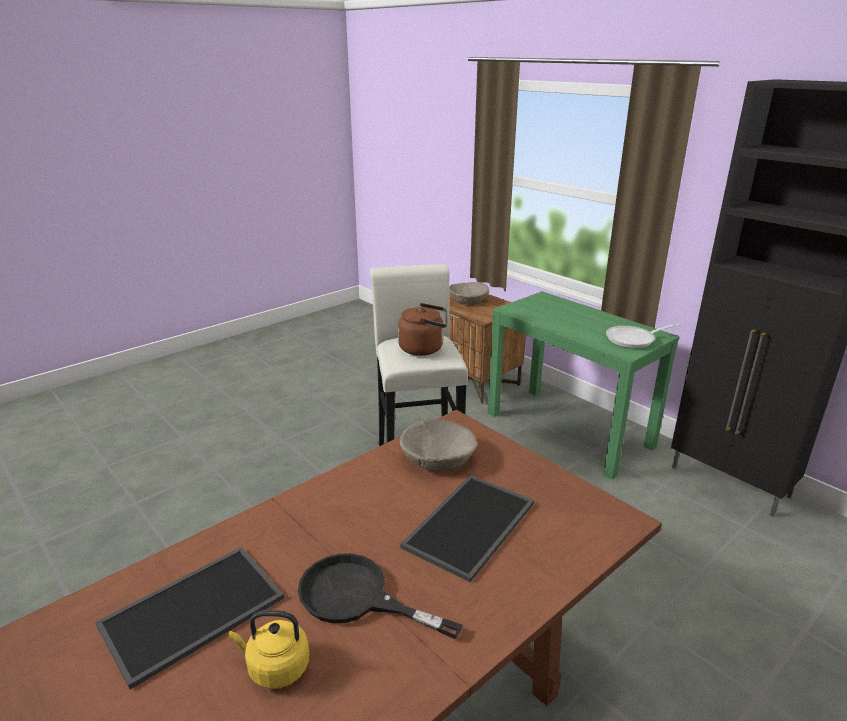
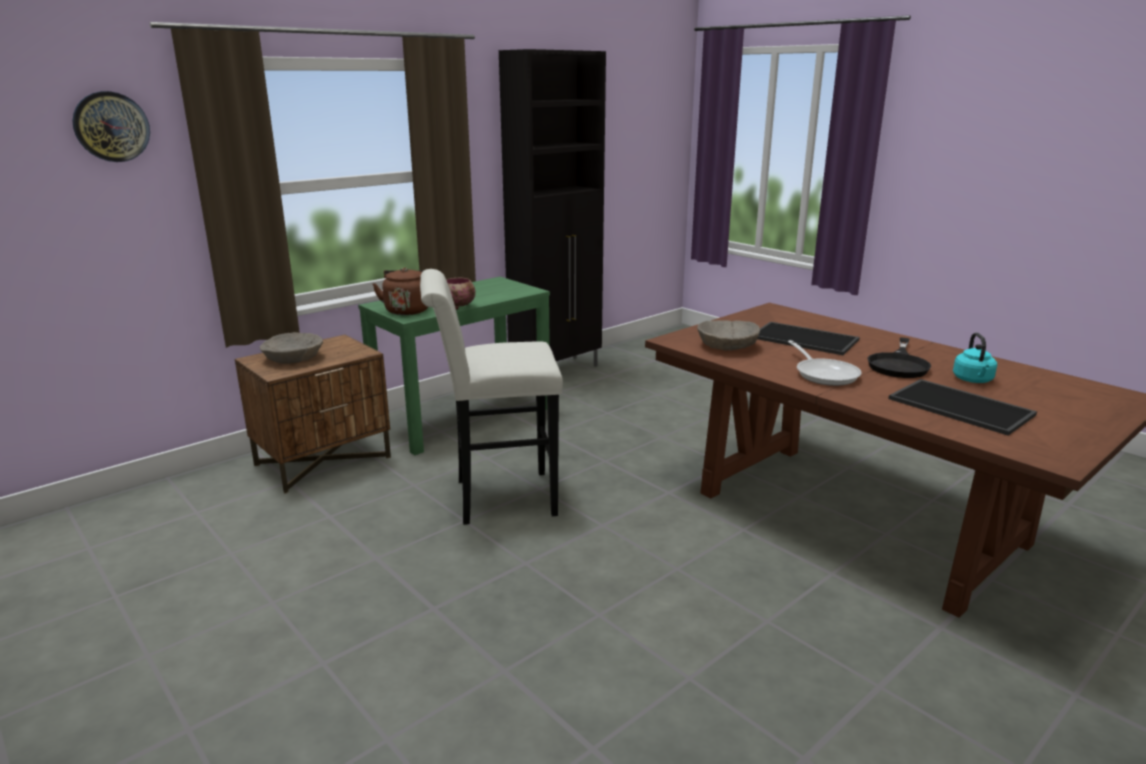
camera: 90 degrees left, 5 degrees down
(275, 667) = (973, 380): yellow kettle -> turquoise kettle
(424, 348) = (511, 349): brown kettle -> brown kettle (407, 310)
(456, 122) = (111, 127): none -> wall clock
(549, 324) = (459, 306): none -> bowl
(634, 340) = (505, 287): frying pan -> frying pan (824, 374)

